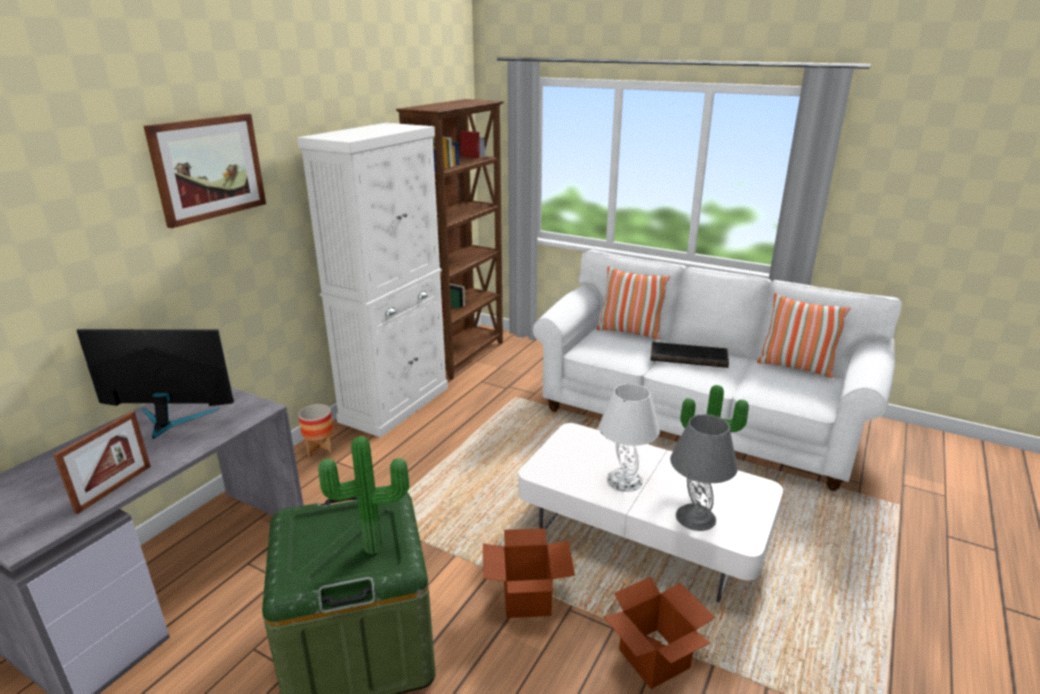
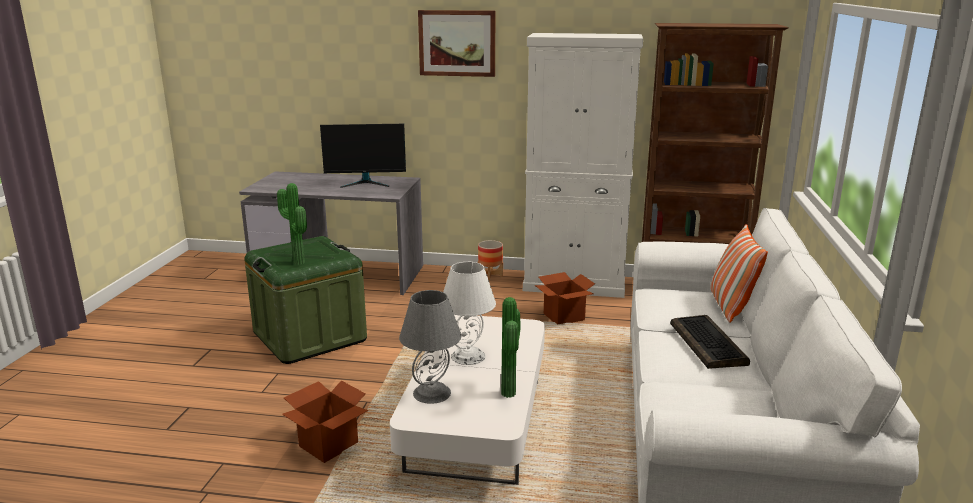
camera: 70 degrees right, 5 degrees down
(114, 488) = (299, 190): picture frame -> none
(169, 421) = (366, 183): monitor -> monitor turned 105 degrees clockwise
(526, 598) = (371, 382): cardboard box -> cardboard box (564, 316)
(795, 367) = (767, 414): pillow -> none

